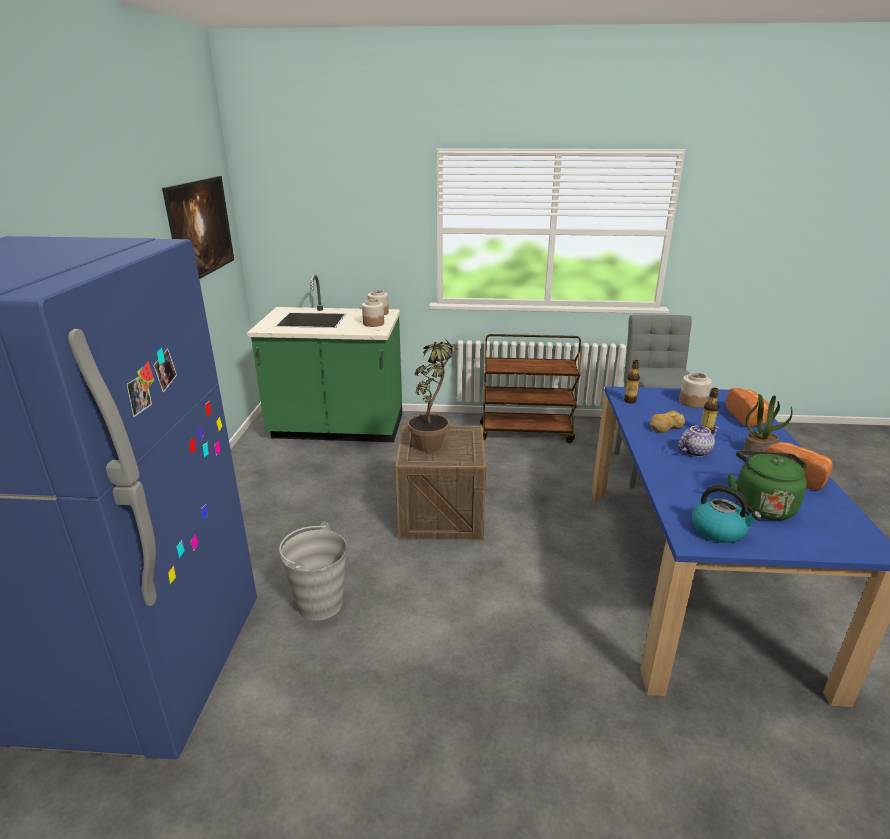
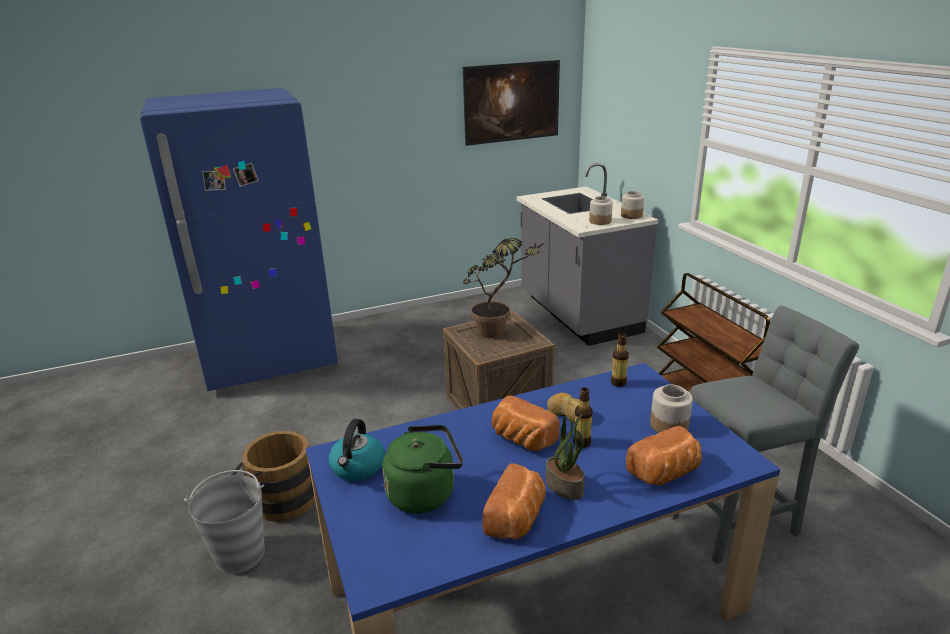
camera: 65 degrees right, 0 degrees up
(319, 603) = (352, 390): grey bucket -> grey bucket (240, 554)
(337, 429) = (578, 315): green counter -> grey counter
(494, 714) = (280, 499): none -> brown bucket
(695, 451) = (521, 439): teapot -> bread

